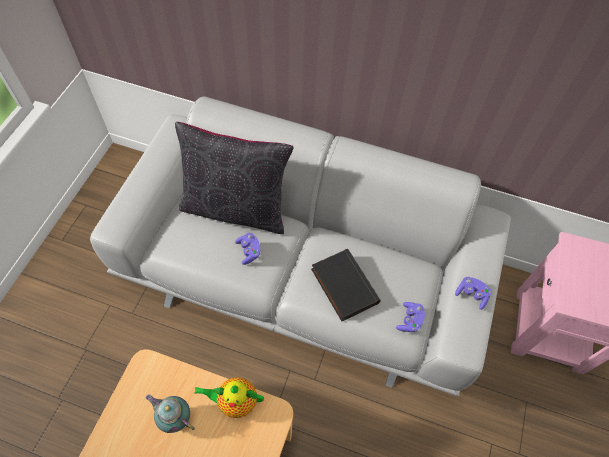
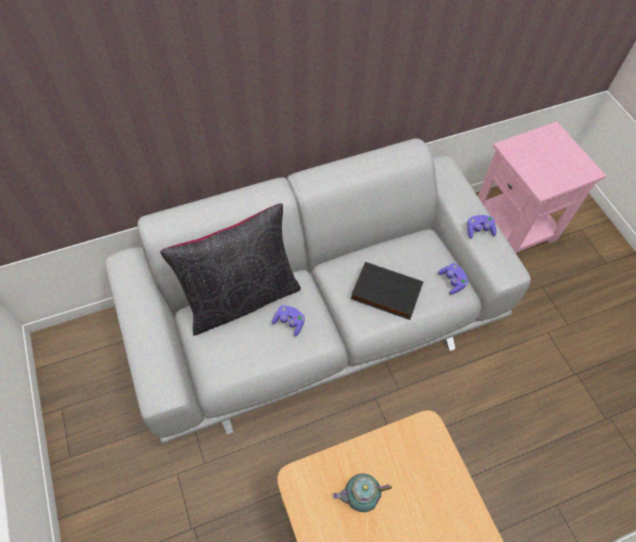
camera: 40 degrees left, 0 degrees up
(235, 401) = (390, 443): teapot -> none

